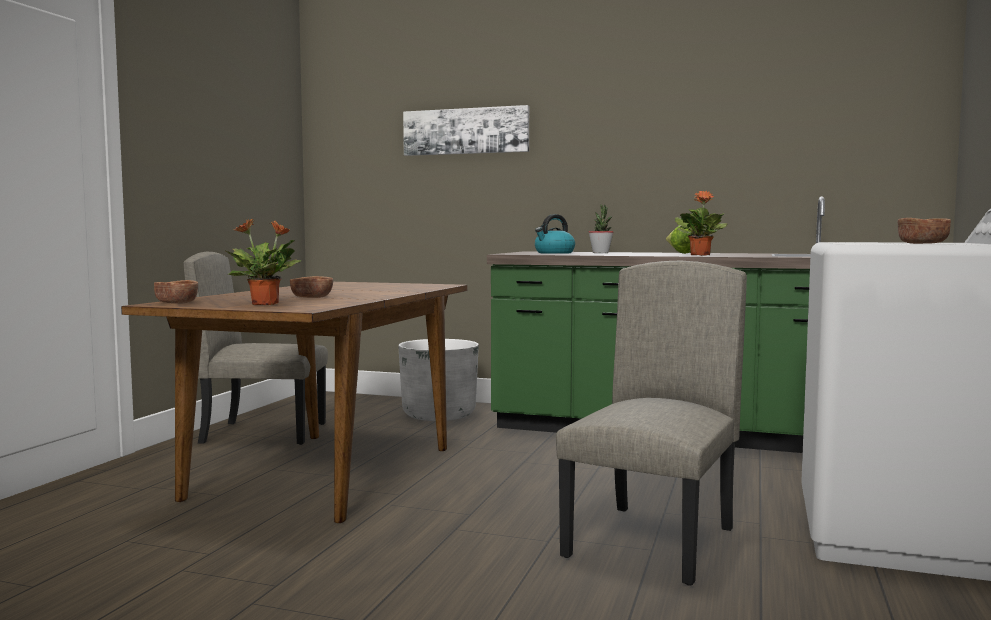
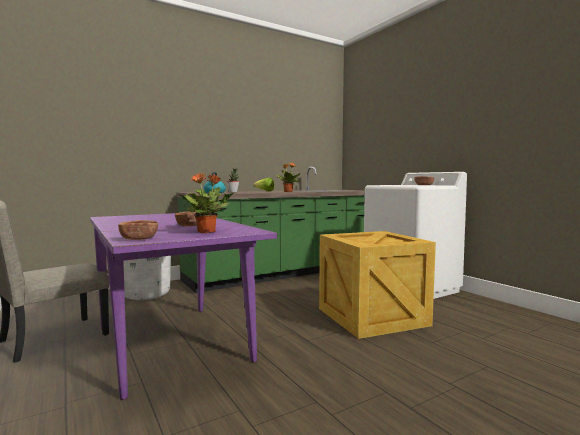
camera: 50 degrees left, 0 degrees up
(326, 471) = (171, 342): brown dining table -> purple dining table
(466, 131) = (135, 119): picture -> none
(652, 542) = (372, 316): beige chair -> crate

